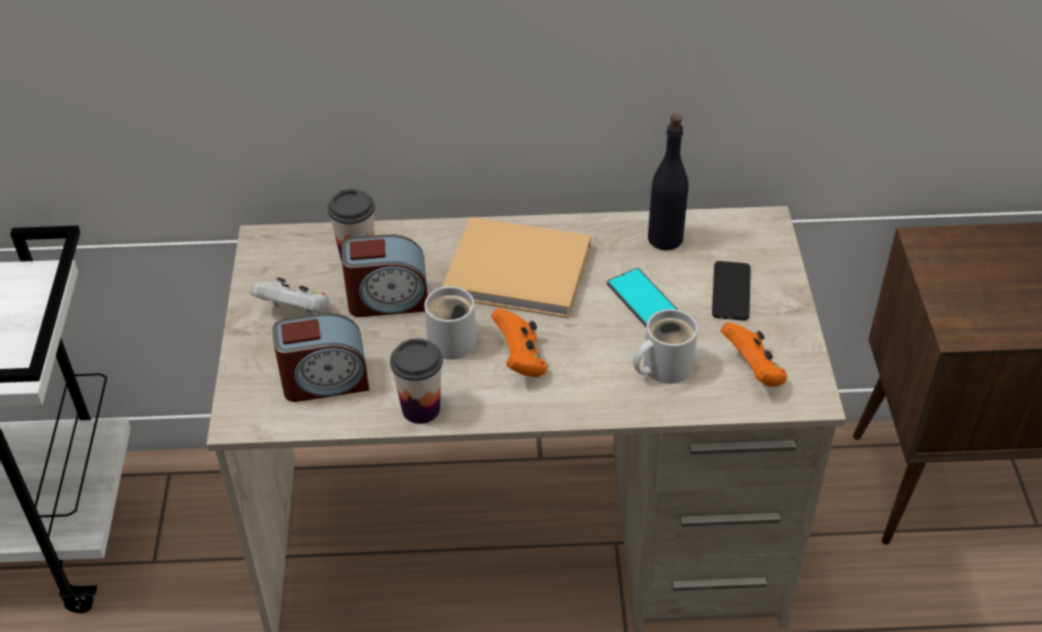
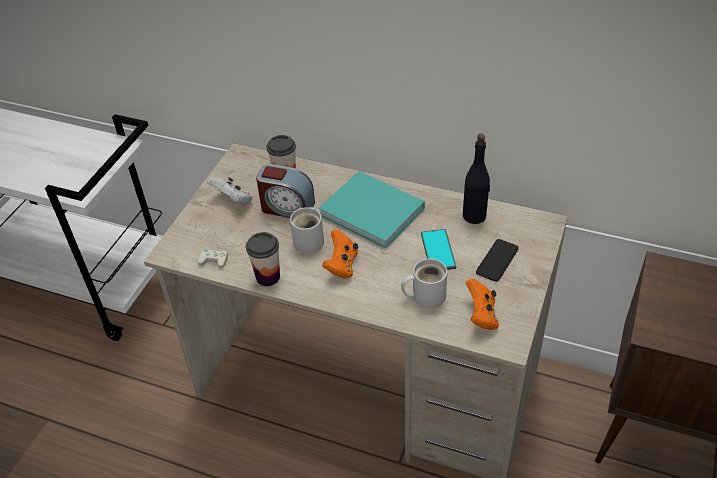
camera: 25 degrees right, 0 degrees up
(325, 381) = (225, 244): alarm clock -> white game controller
(522, 272) = (374, 213): beige book -> turquoise book

